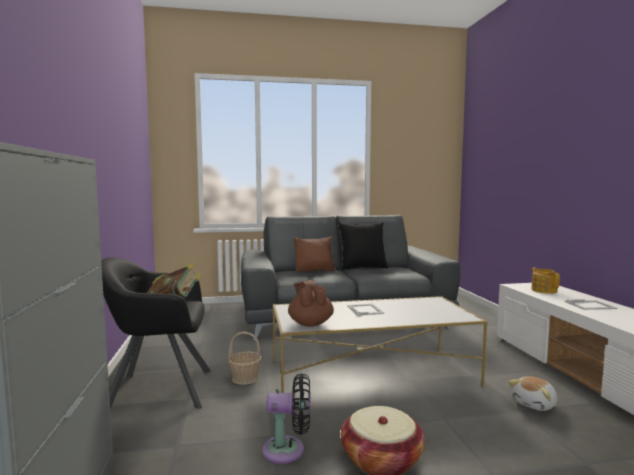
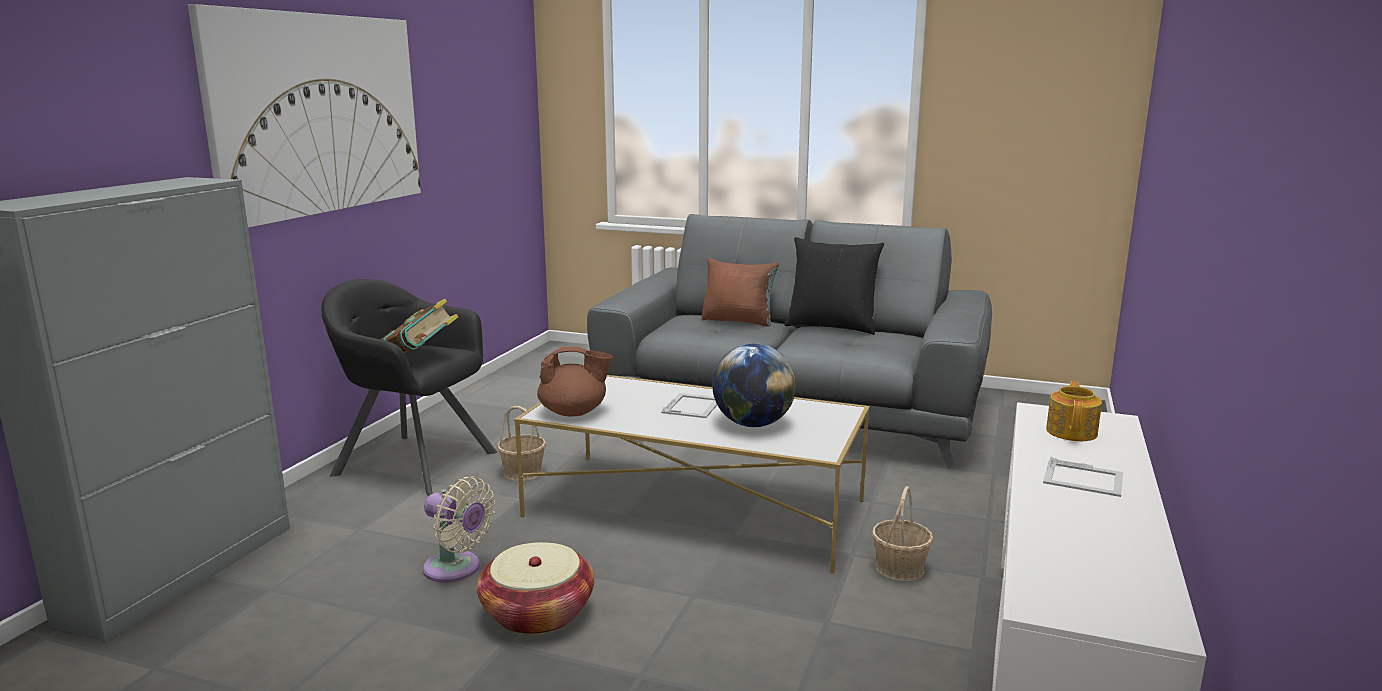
camera: 30 degrees right, 10 degrees up
(83, 134) = (319, 114): none -> picture
(288, 450) = (456, 569): black fan -> beige fan
(310, 323) = (574, 412): brown teapot -> brown teapot turned 75 degrees clockwise
(411, 312) = (753, 424): none -> globe
(504, 375) = (900, 568): none -> basket
(535, 404) = (868, 621): plush toy -> none

